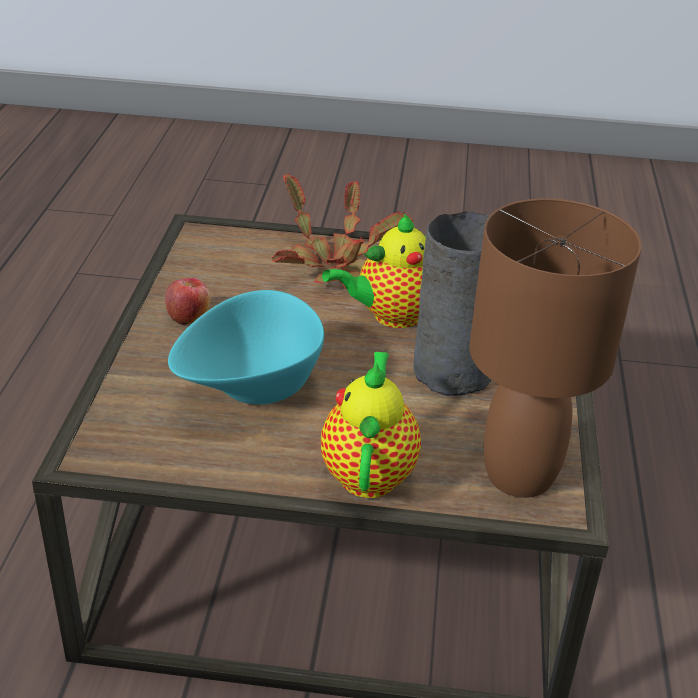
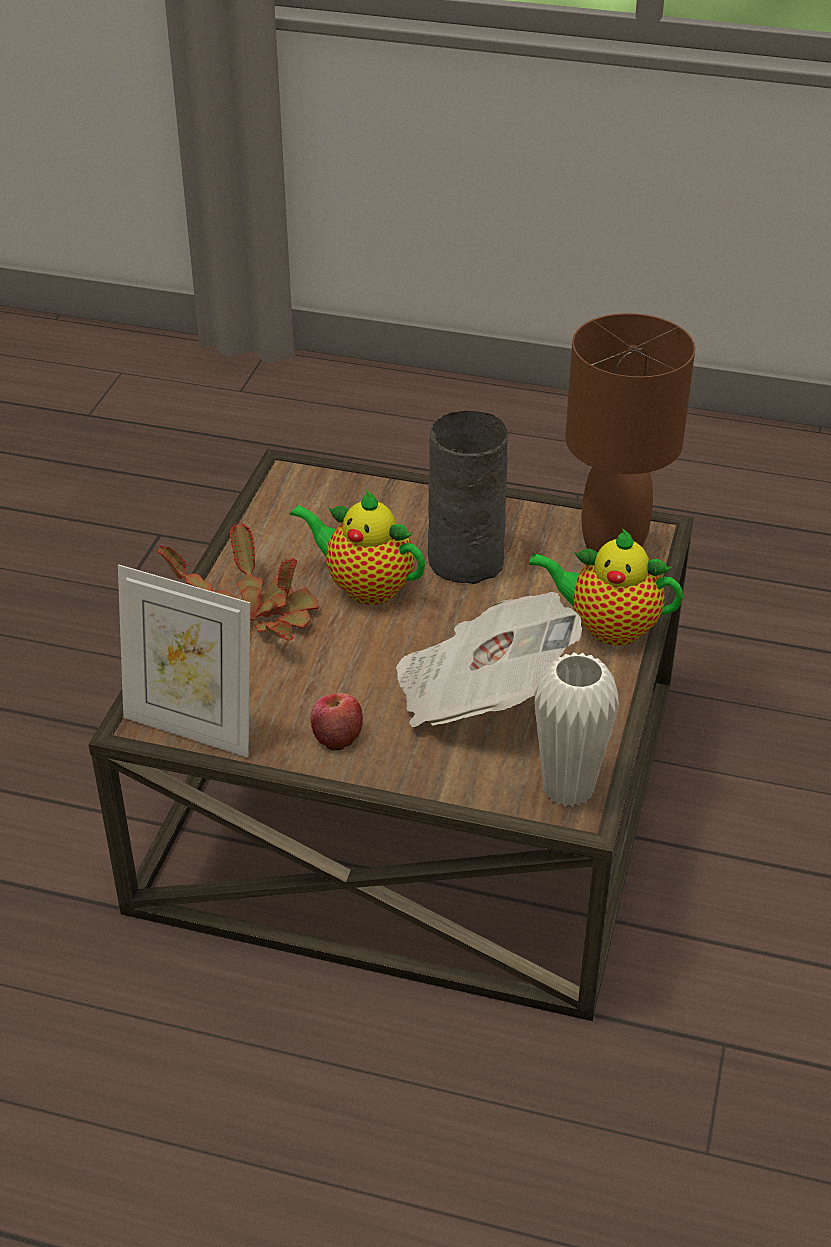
camera: 80 degrees left, 5 degrees up
(117, 448) = (568, 789): none -> white vase
(193, 250) = (192, 727): none -> picture frame
(250, 390) = (480, 694): turquoise bowl -> newspaper
(392, 316) = (364, 586): teapot -> teapot turned 135 degrees clockwise

